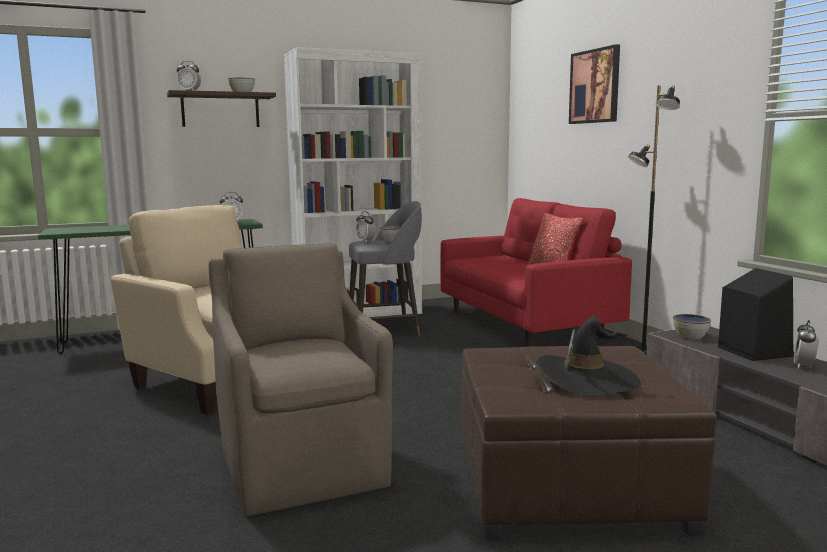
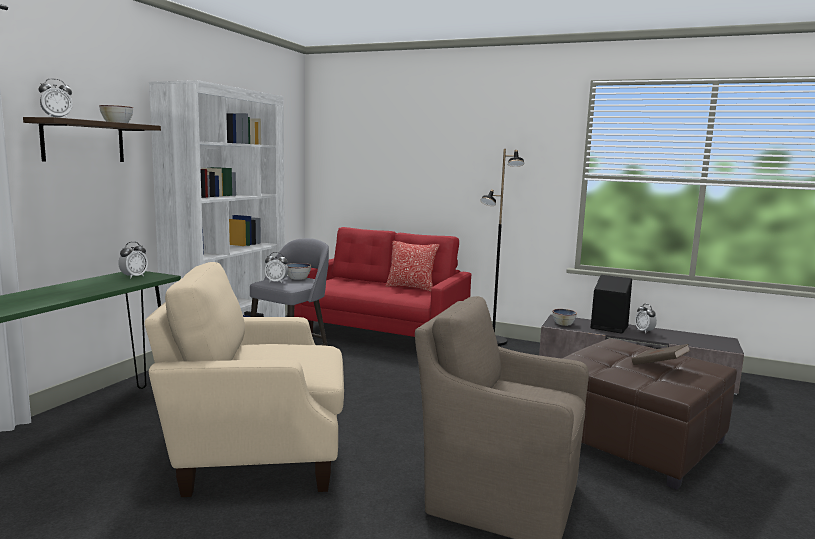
camera: 45 degrees left, 0 degrees up
(587, 379) = (659, 366): black hat -> brown book
(595, 86) = (419, 139): picture -> none

